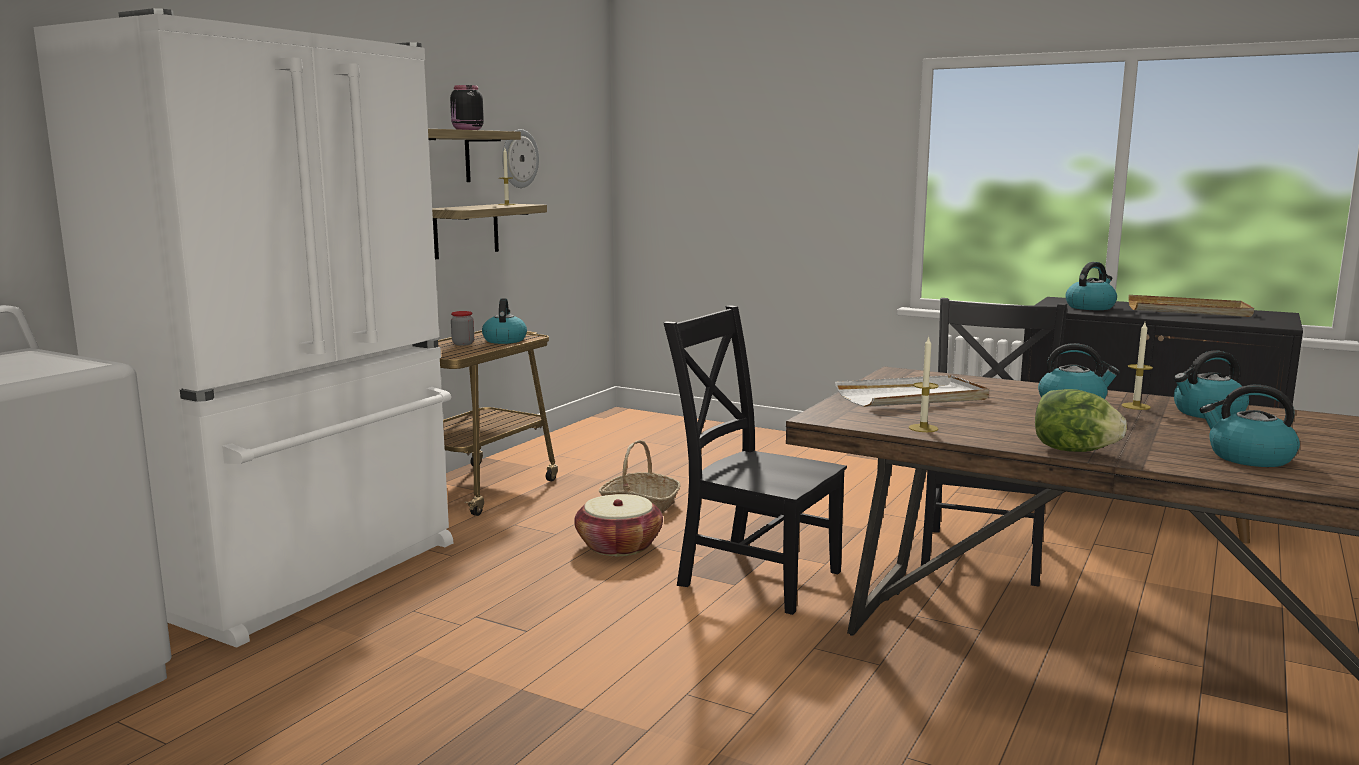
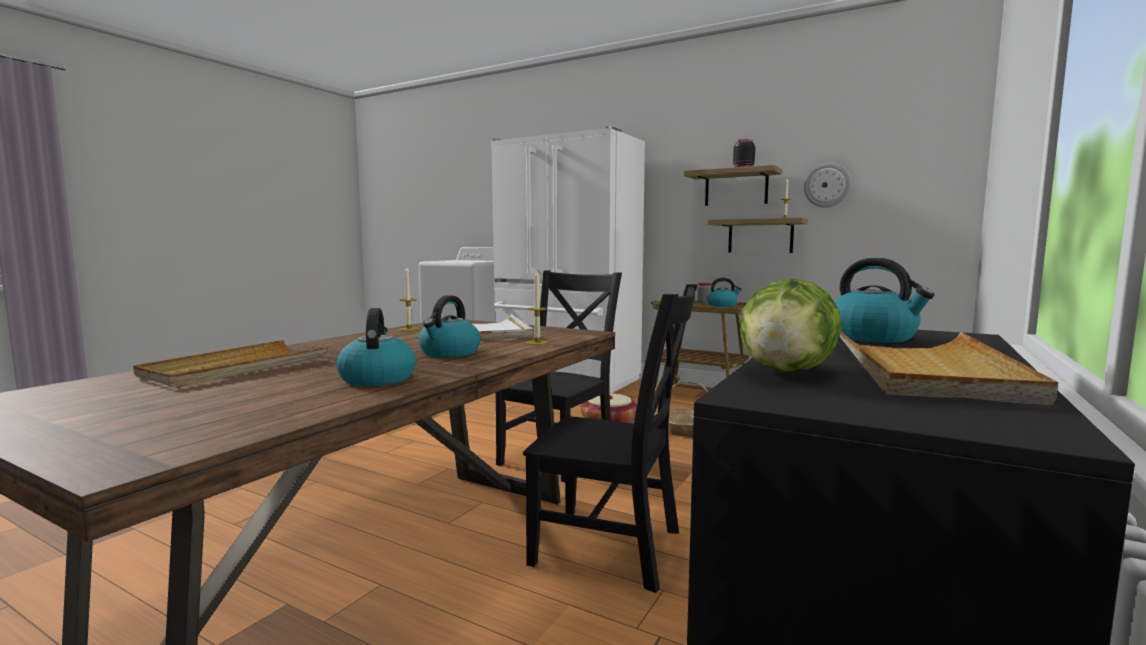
camera: 90 degrees right, 5 degrees down
(1073, 451) = (321, 343): lettuce -> lettuce (786, 371)
(1136, 406) = (426, 365): candle -> candle (537, 342)
(1248, 458) = (236, 368): kettle -> beige tray

